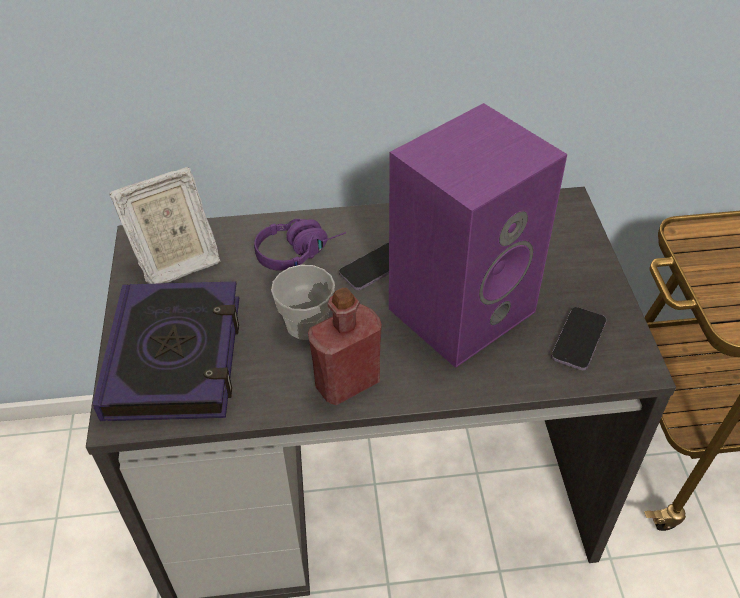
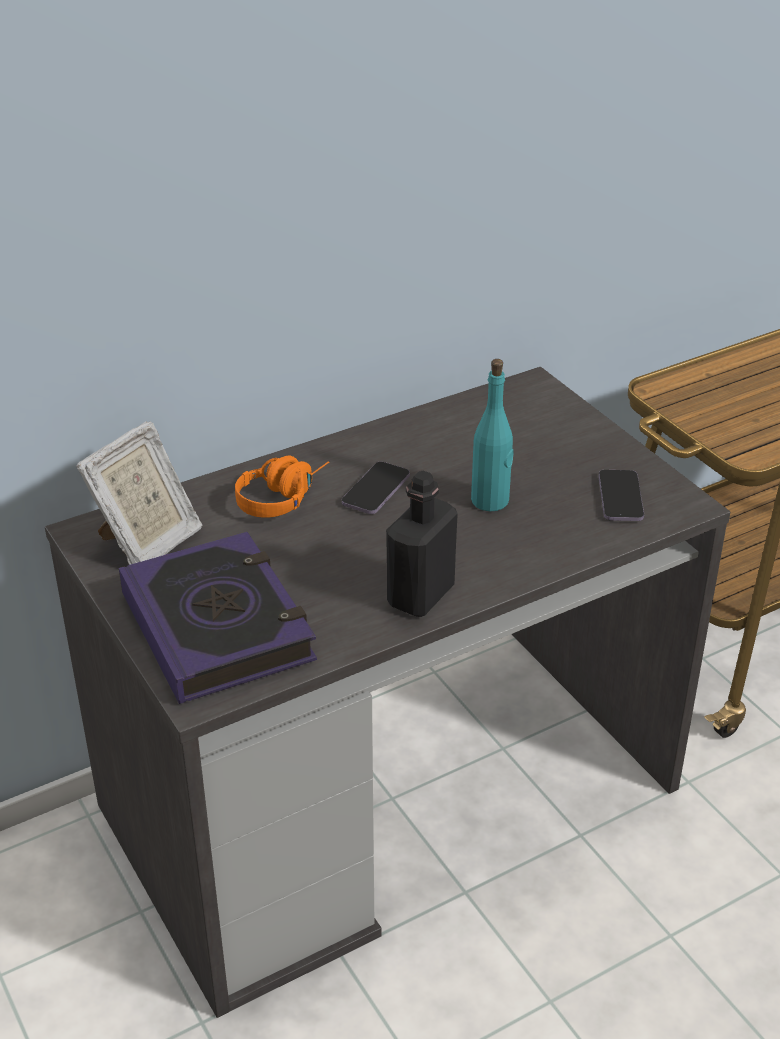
camera: 25 degrees left, 10 degrees down
(300, 251) = (283, 496): purple headphones -> orange headphones
(307, 324) = (340, 558): cup -> none
(347, 383) = (420, 595): red bottle -> black bottle
(462, 307) = (490, 501): purple speaker -> turquoise bottle

